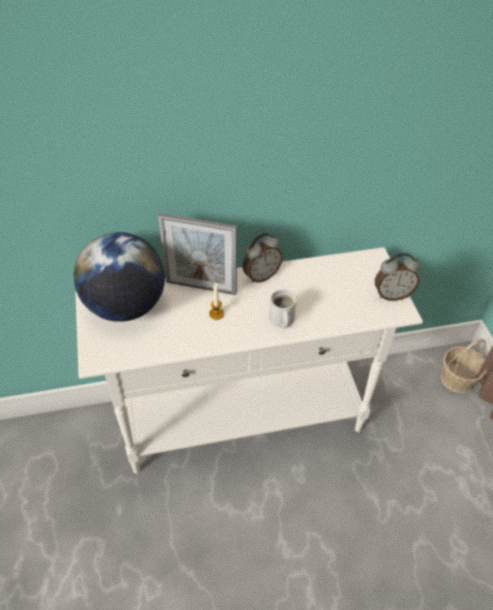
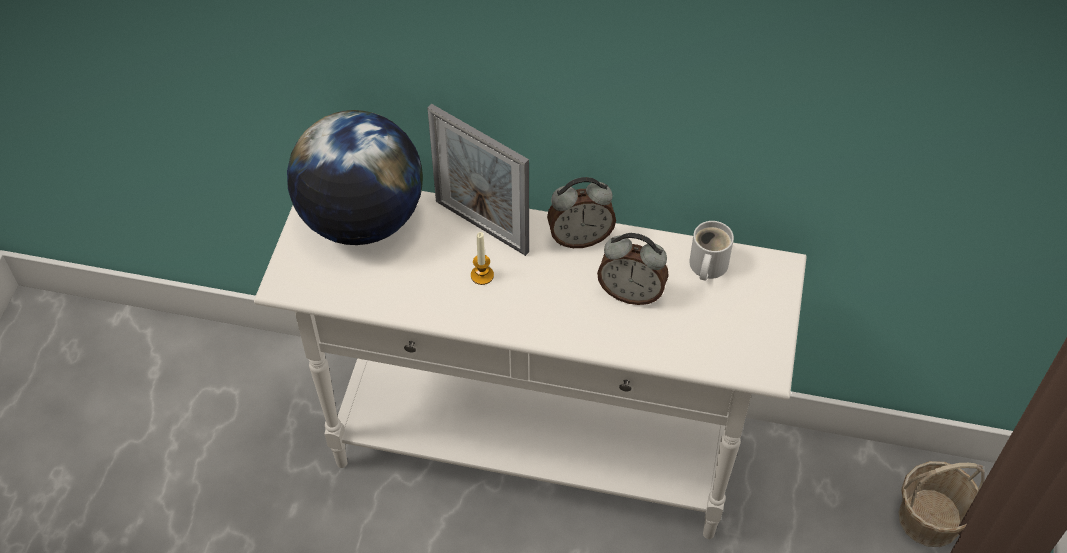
camera: 25 degrees right, 5 degrees up
(281, 320) = (570, 317): white mug -> white mug (706, 266)
(392, 294) = (766, 337): alarm clock -> alarm clock (631, 293)

